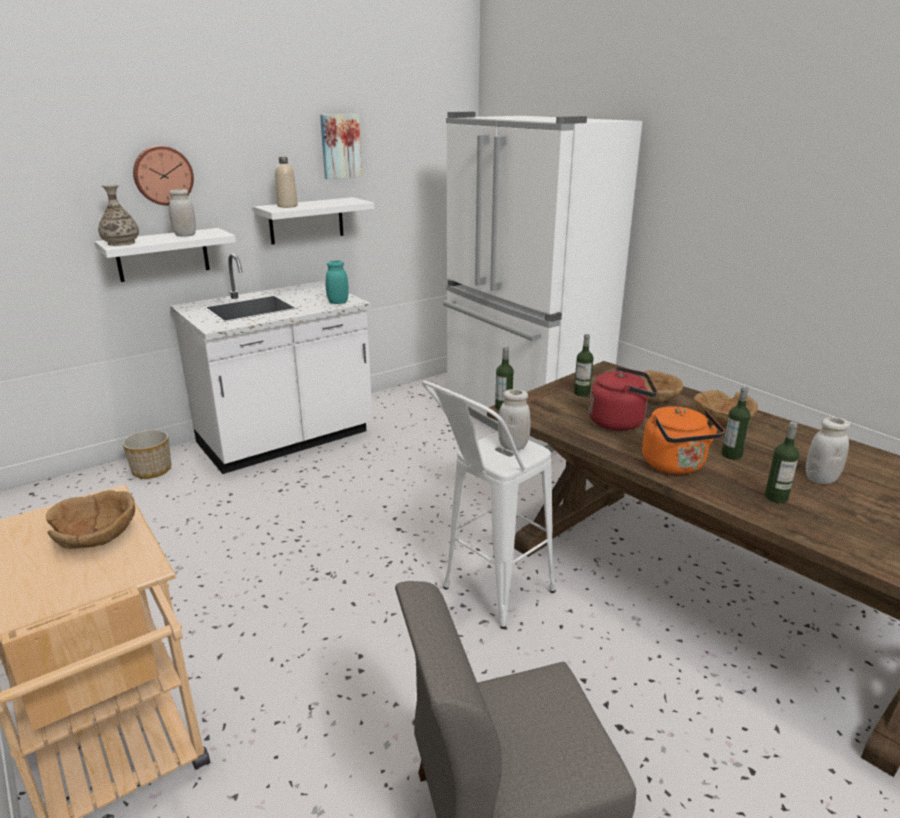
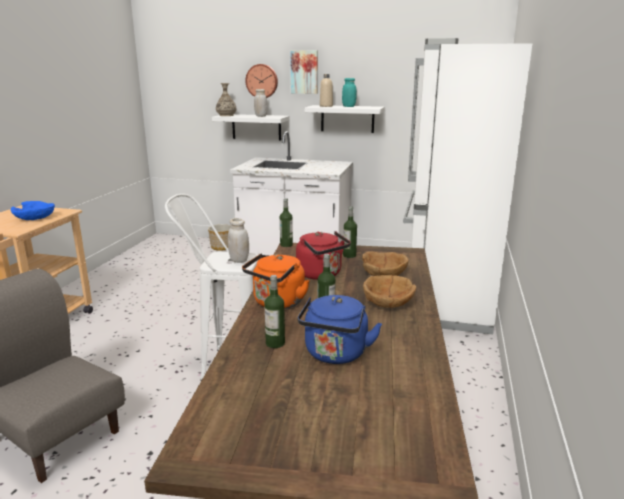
camera: 50 degrees right, 5 degrees down
(97, 535) = (35, 218): brown bowl -> blue bowl
(338, 302) = (324, 171): turquoise jar -> turquoise jar (348, 106)
(340, 146) = (378, 70): picture -> picture (304, 72)
(820, 479) = (335, 355): white jar -> blue kettle

